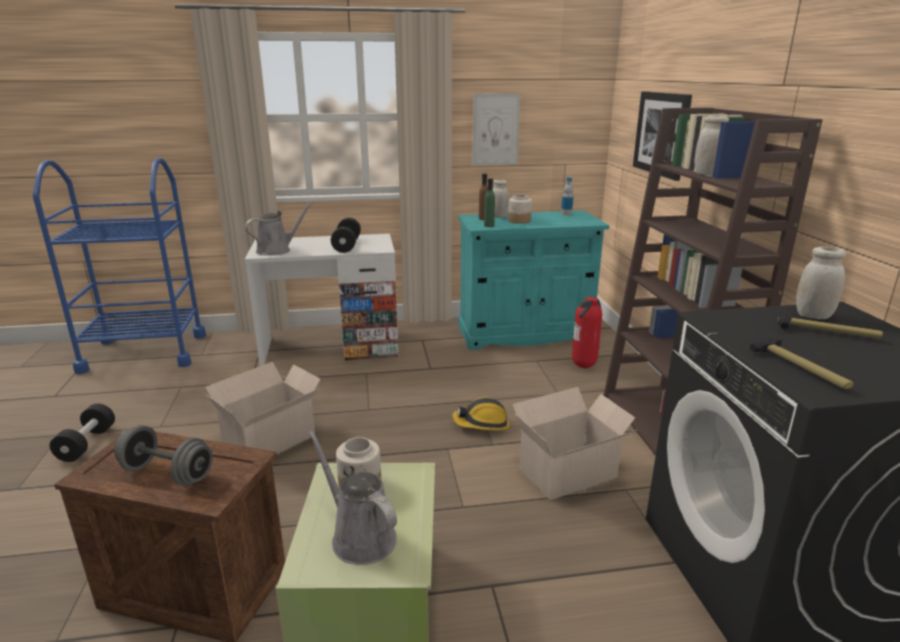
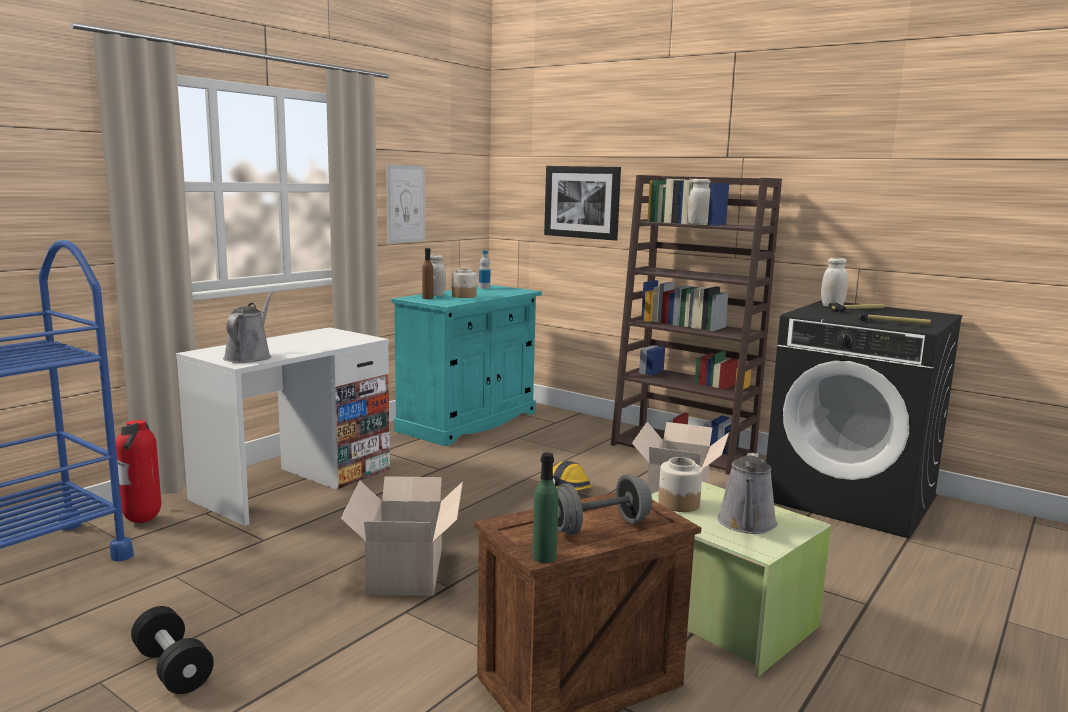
camera: 45 degrees left, 10 degrees down
(347, 246) = (320, 341): black dumbbell -> none
(359, 536) = (746, 524): grey watering can -> grey watering can turned 75 degrees counterclockwise
(489, 225) = (451, 302): green bottle -> green bottle (544, 557)
(584, 367) = (561, 431): fire extinguisher -> fire extinguisher (144, 521)

